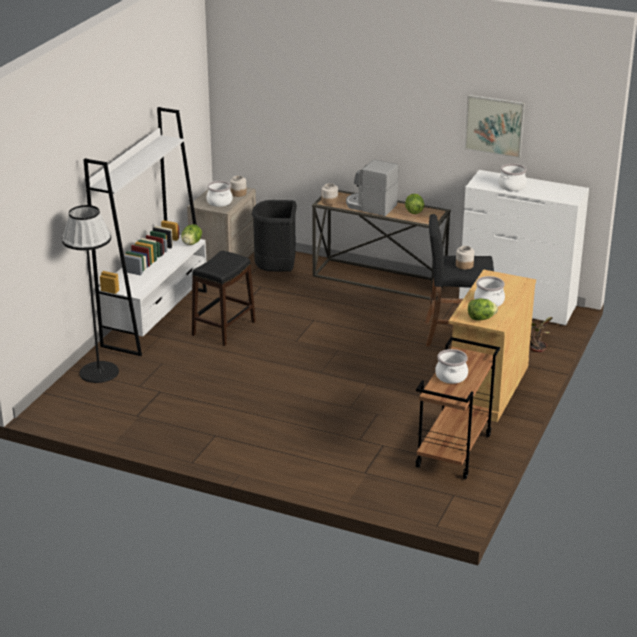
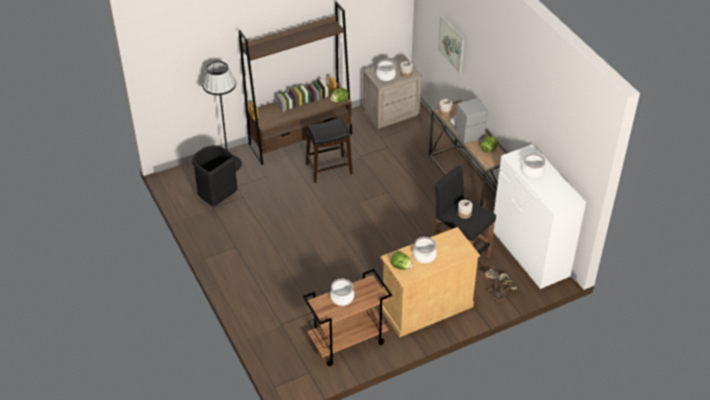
camera: 40 degrees right, 15 degrees up
(155, 318) = (301, 139): white bookcase -> brown bookcase
(276, 272) = (410, 140): black trash can -> black trash can (217, 199)
(494, 125) = (544, 119): picture -> picture (451, 43)

